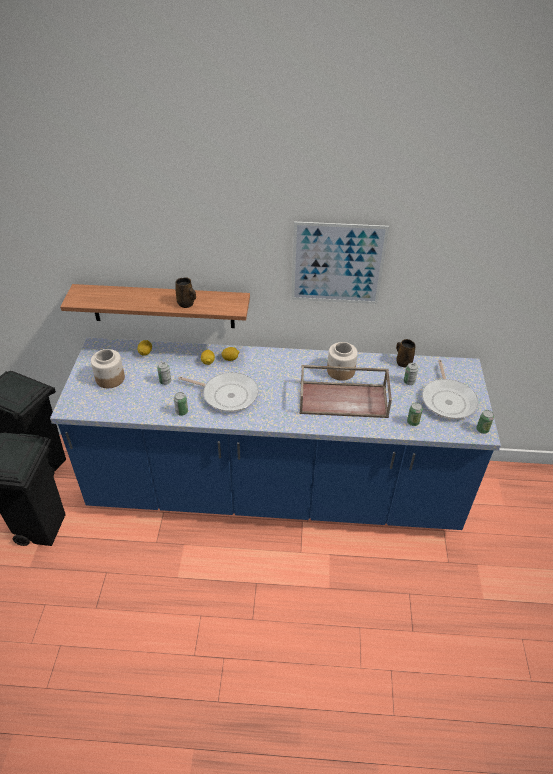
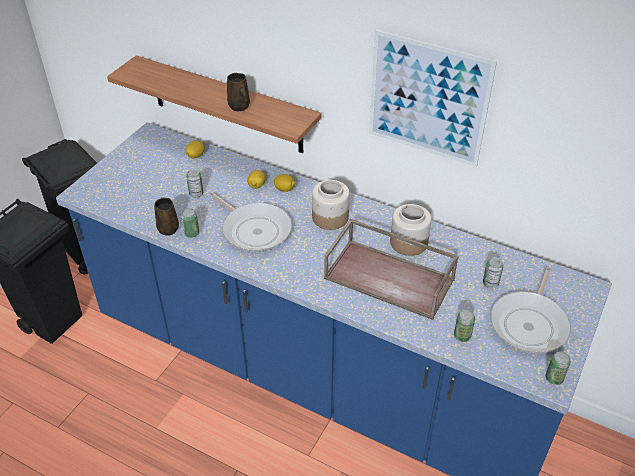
camera: 25 degrees right, 0 degrees up
(110, 379) = (140, 173): jar -> jar (329, 217)
(403, 362) = (499, 255): brown mug -> brown mug (168, 228)

